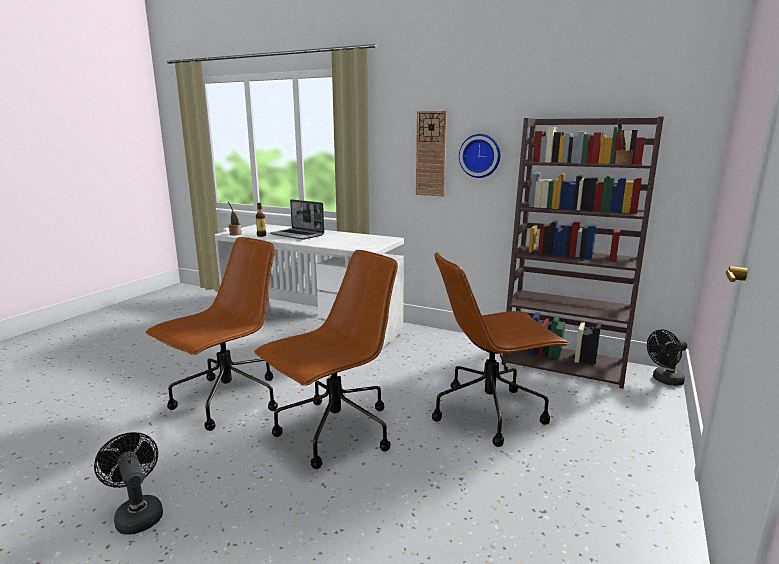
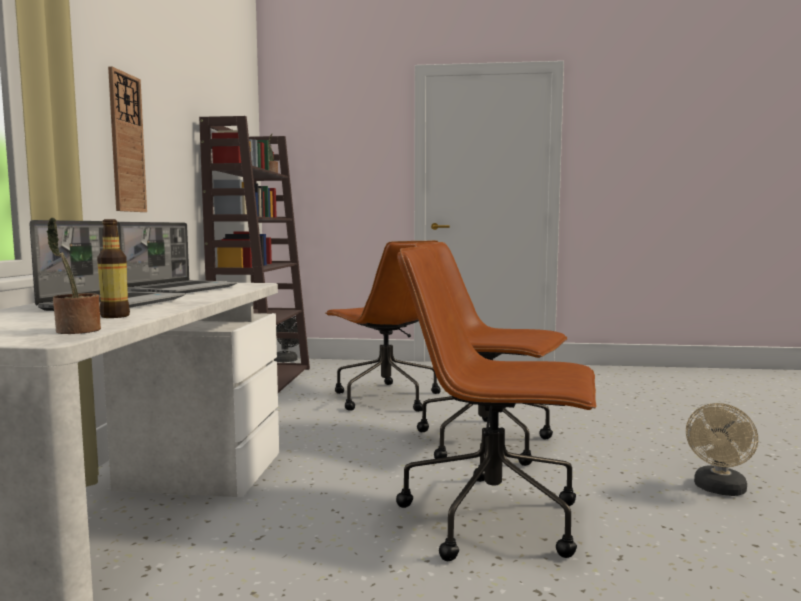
camera: 110 degrees left, 10 degrees down
(137, 514) = (719, 490): black fan -> beige fan
(346, 240) = (182, 289): none -> laptop
(480, 155) = (167, 154): wall clock -> none

